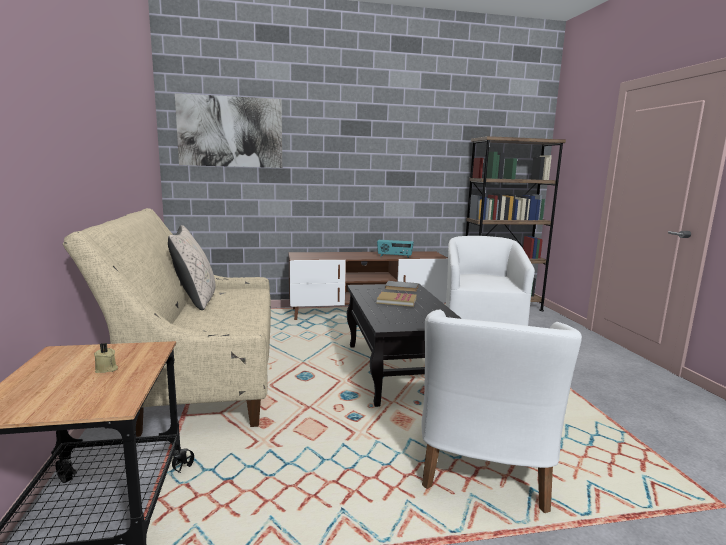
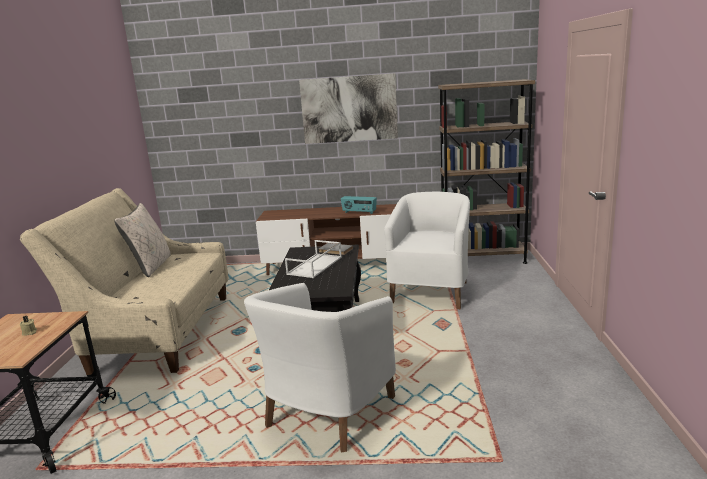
camera: 15 degrees right, 5 degrees up
(230, 132) = (201, 103): picture -> picture (349, 109)
(396, 301) = (315, 266): book -> white tray

